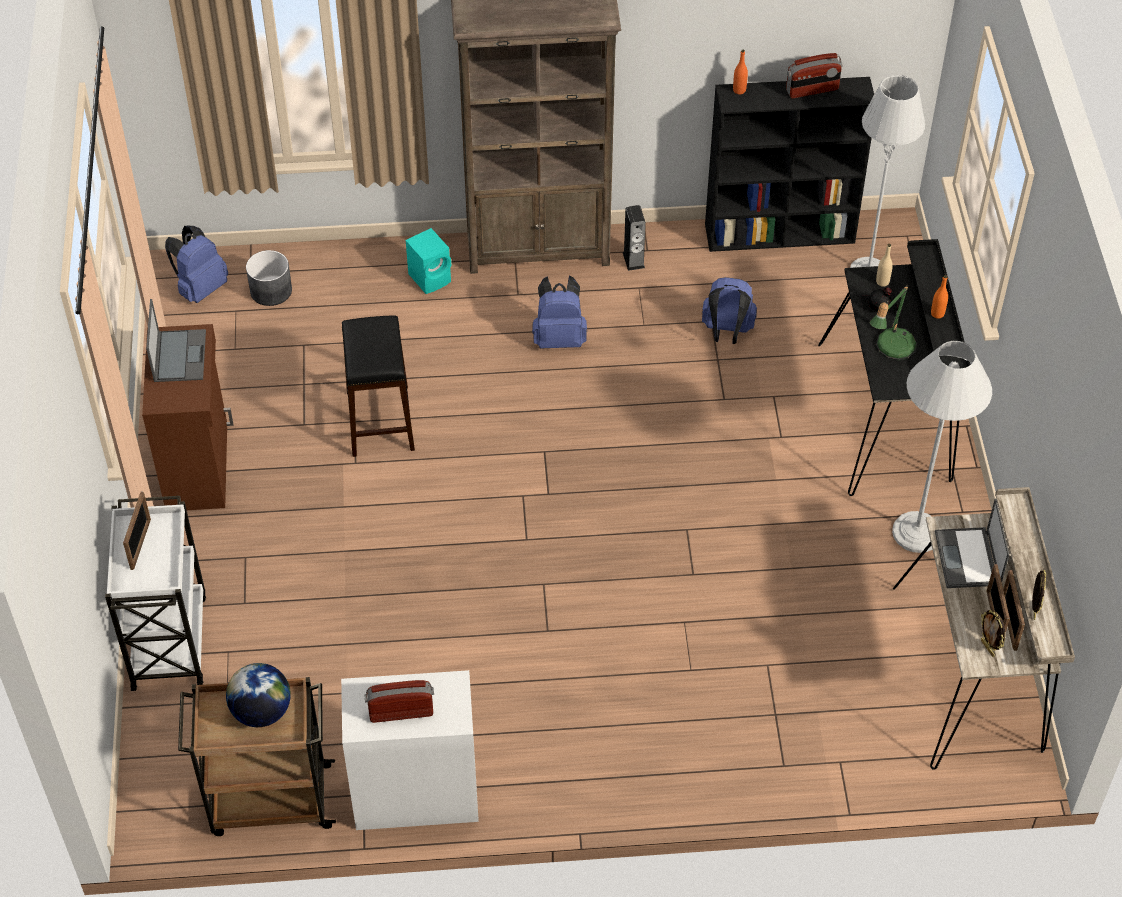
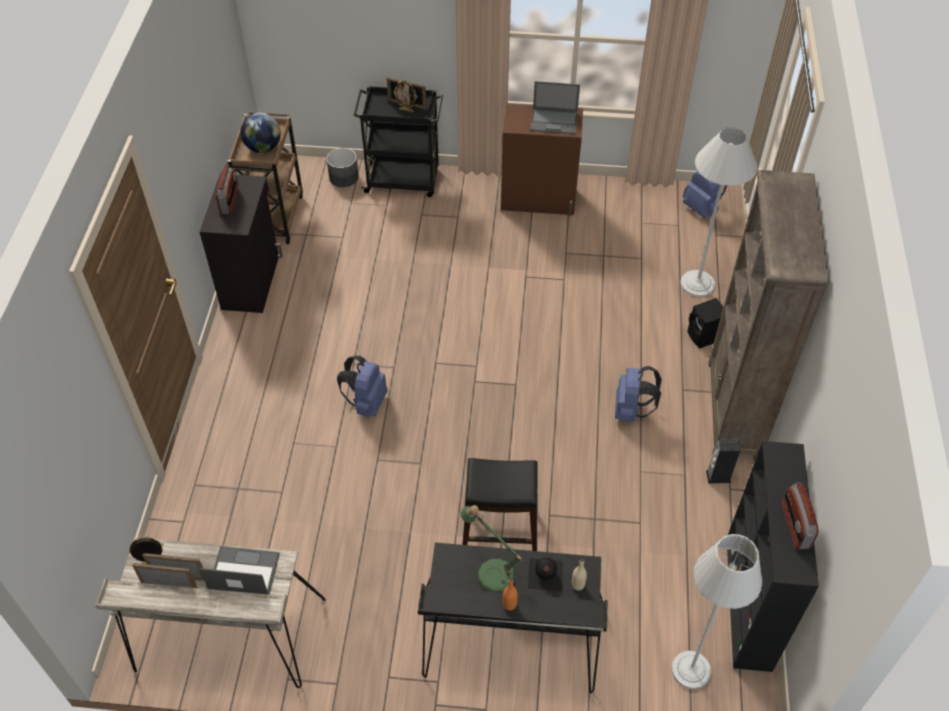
camera: 100 degrees right, 0 degrees up
(169, 639) = (403, 180): white cart -> black cart
(271, 291) = (697, 244): grey planter -> grey planter (343, 177)
(379, 421) = (562, 293): black stool -> black stool (499, 531)
(415, 794) = (252, 281): white cabinet -> black cabinet
(431, 278) = (704, 337): turquoise speaker -> black speaker
(726, 332) = (625, 532): blue backpack -> blue backpack (366, 403)
(739, 90) = (794, 462): orange bottle -> none
(916, 532) = (376, 632): white floor lamp -> white floor lamp (697, 284)
(1033, 610) = (156, 590): picture frame -> picture frame (406, 110)

